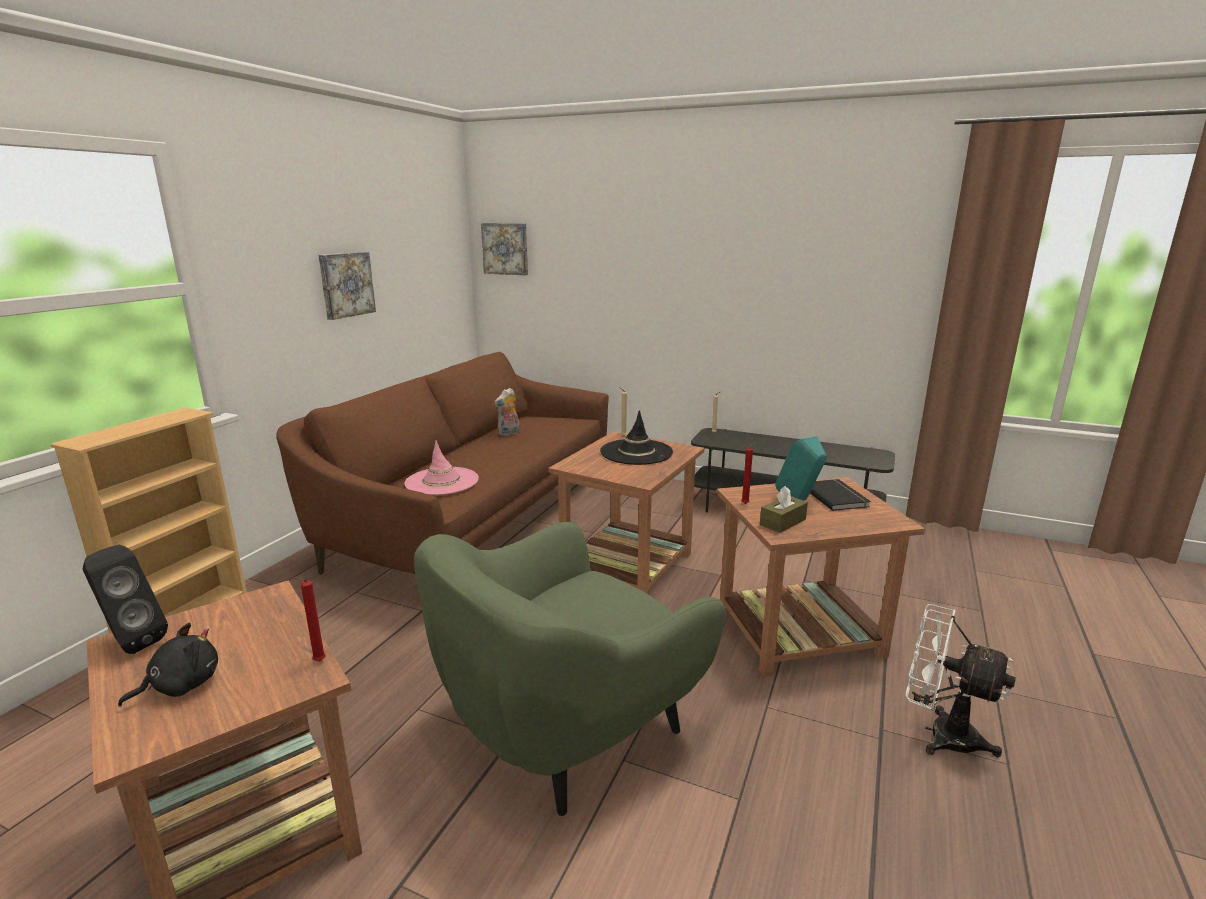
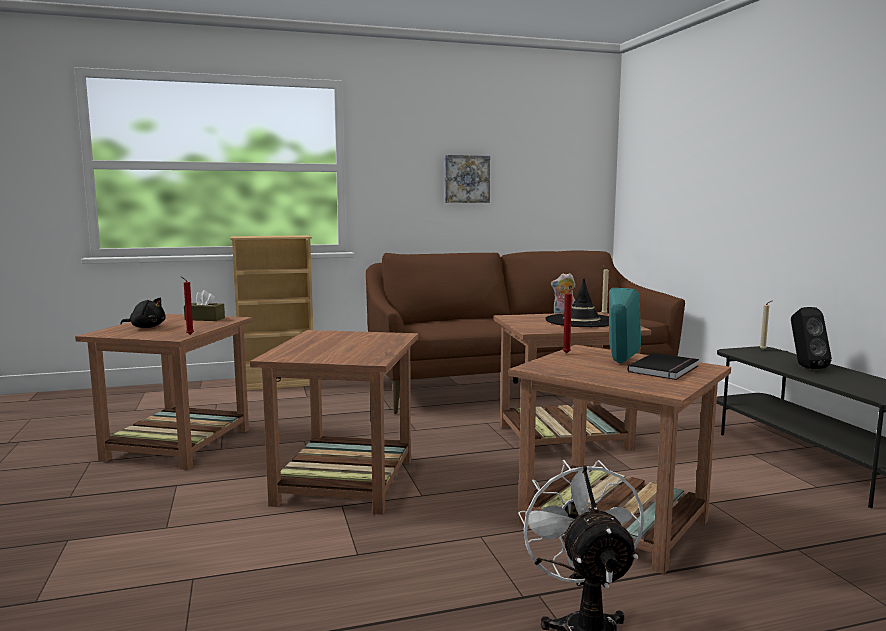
camera: 50 degrees right, 10 degrees down
(131, 642) = (167, 316): black speaker -> black speaker (805, 367)
(442, 482) = (450, 323): pink hat -> none
(506, 248) = (637, 160): picture -> none
(567, 729) = (346, 480): green armchair -> brown side table
(782, 522) = (560, 365): brown tissue box -> brown tissue box (204, 319)

